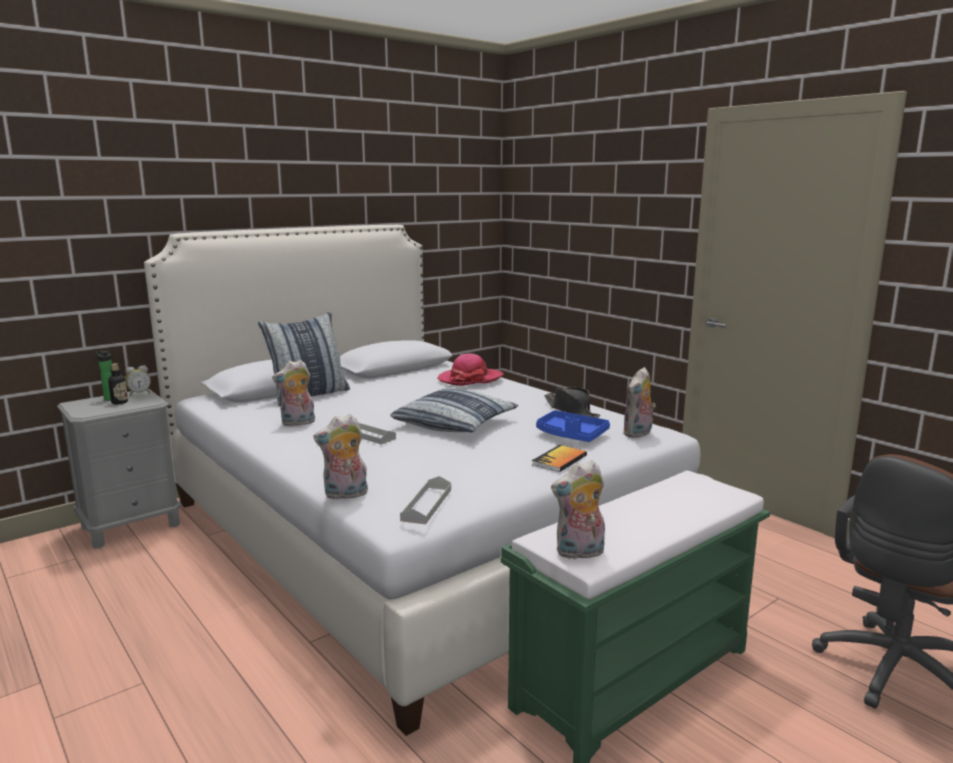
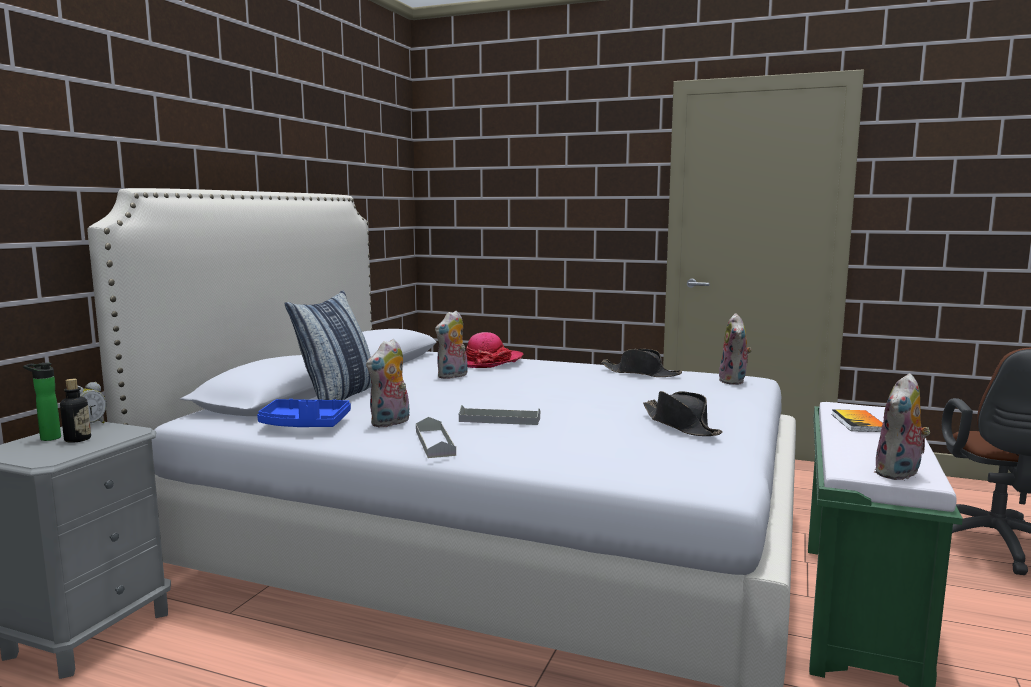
camera: 30 degrees left, 5 degrees down
(345, 495) = (609, 474): plush toy -> plush toy (453, 376)
(427, 504) = (712, 463): grey tray -> grey tray (435, 443)
(455, 424) = (564, 397): pillow -> none
(482, 467) = (680, 425): none -> black hat
(559, 460) = (726, 409): book -> book (858, 423)
(571, 435) = (688, 390): blue tray -> blue tray (305, 425)

